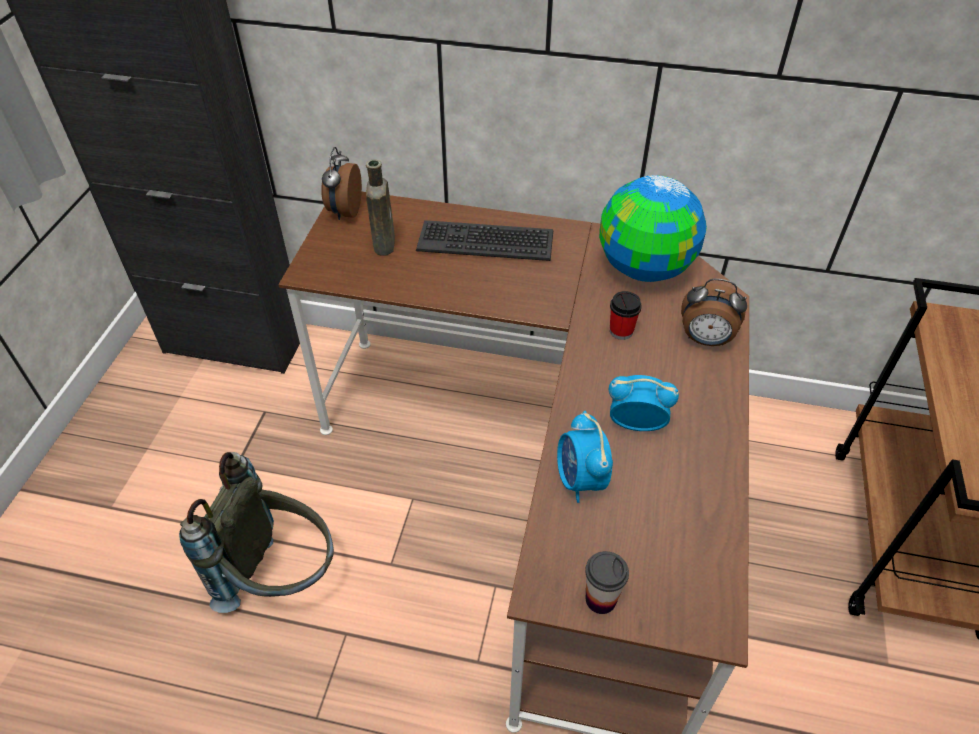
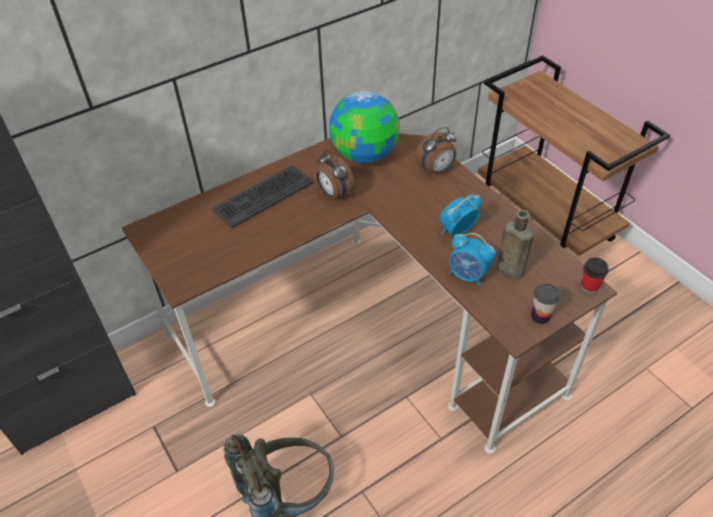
camera: 45 degrees left, 0 degrees up
(344, 211) = (150, 236): alarm clock -> alarm clock (334, 194)
(384, 243) = (204, 237): brown bottle -> brown bottle (508, 269)
(621, 331) = (395, 193): cup -> cup (589, 286)

